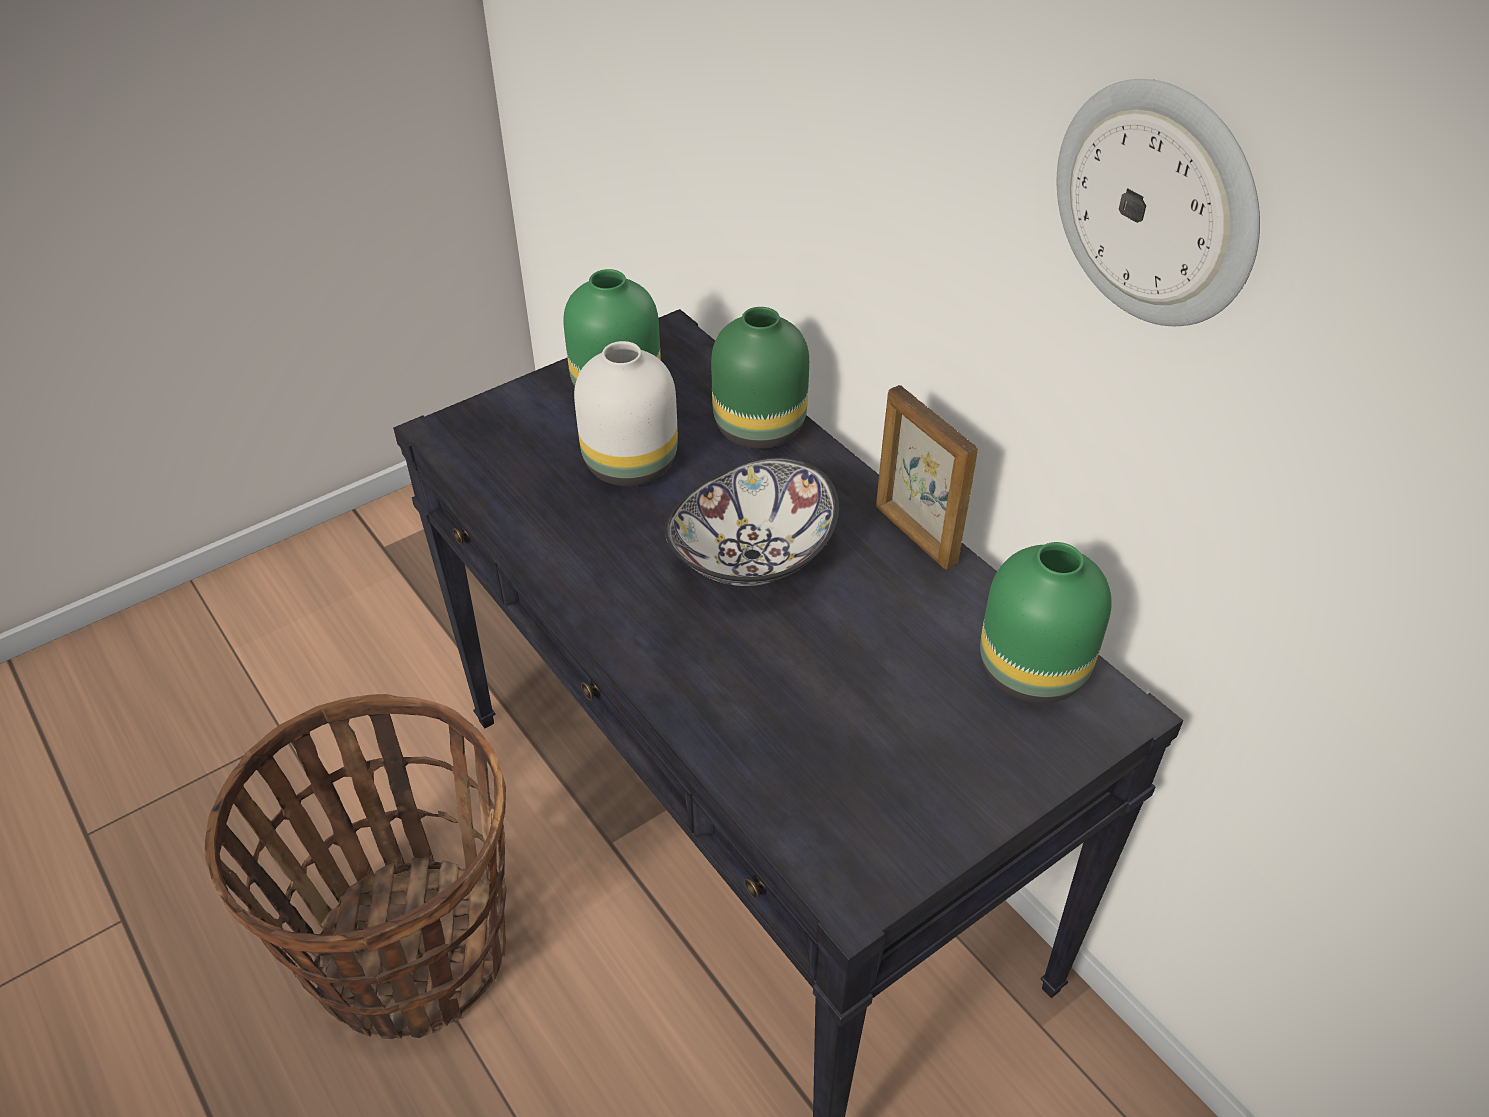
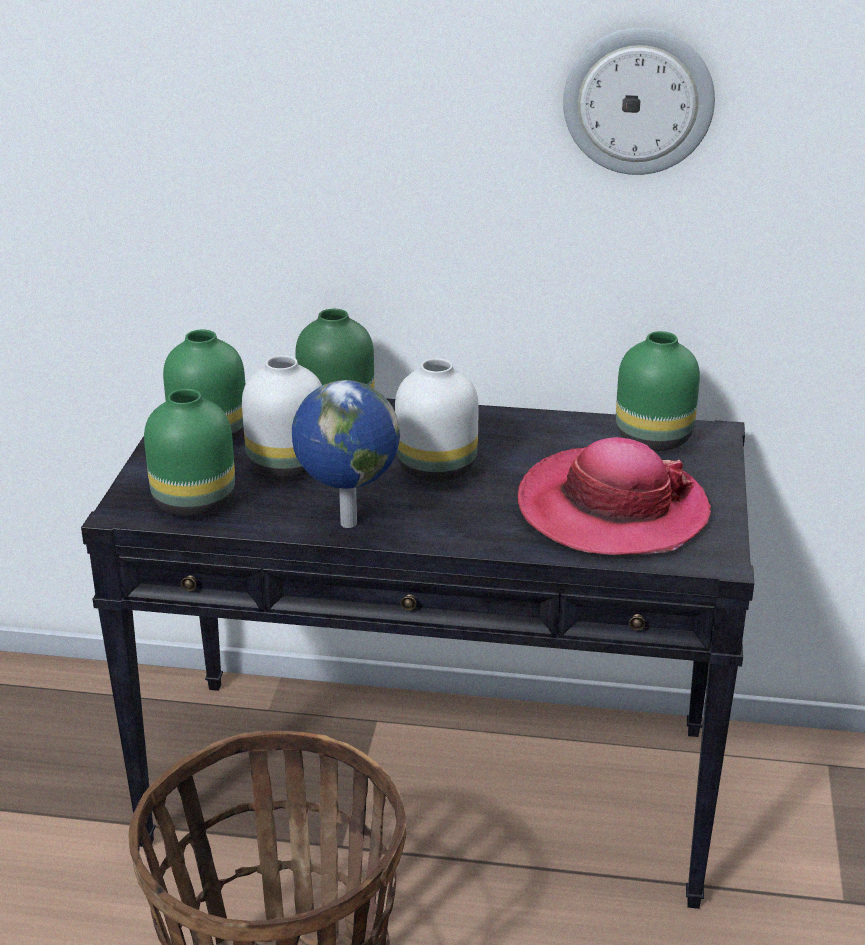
camera: 45 degrees left, 15 degrees down
(501, 459) = (195, 504): none -> green vase
(581, 568) = (346, 523): none -> globe
(751, 555) = (434, 468): bowl -> white vase
(844, 735) = (612, 509): none -> hat
(914, 535) = (507, 417): picture frame -> none

